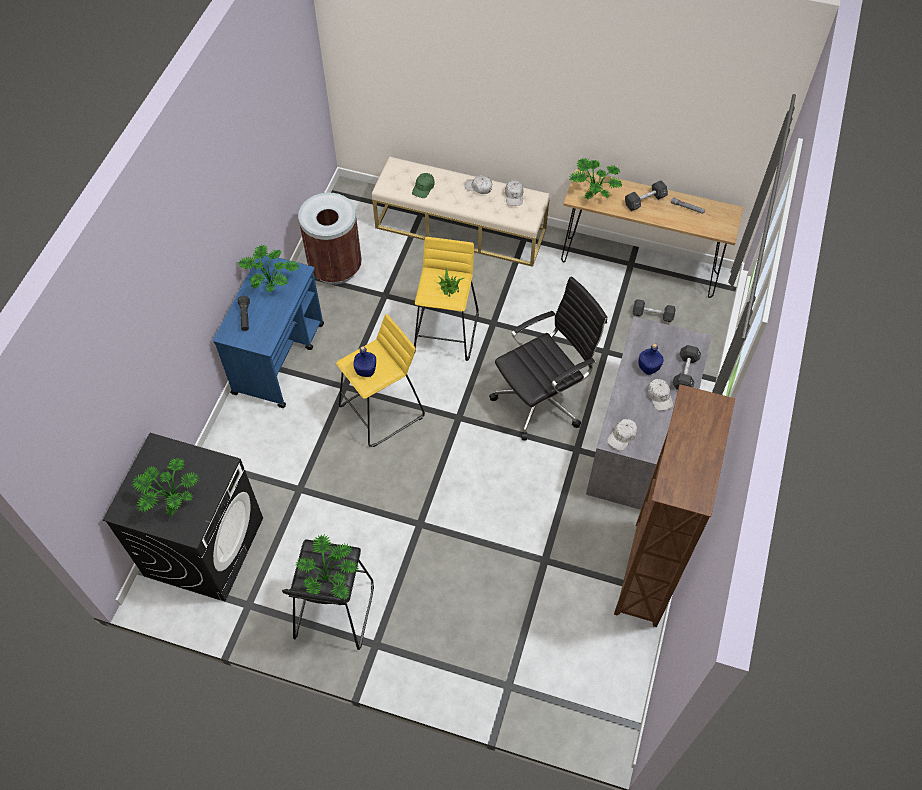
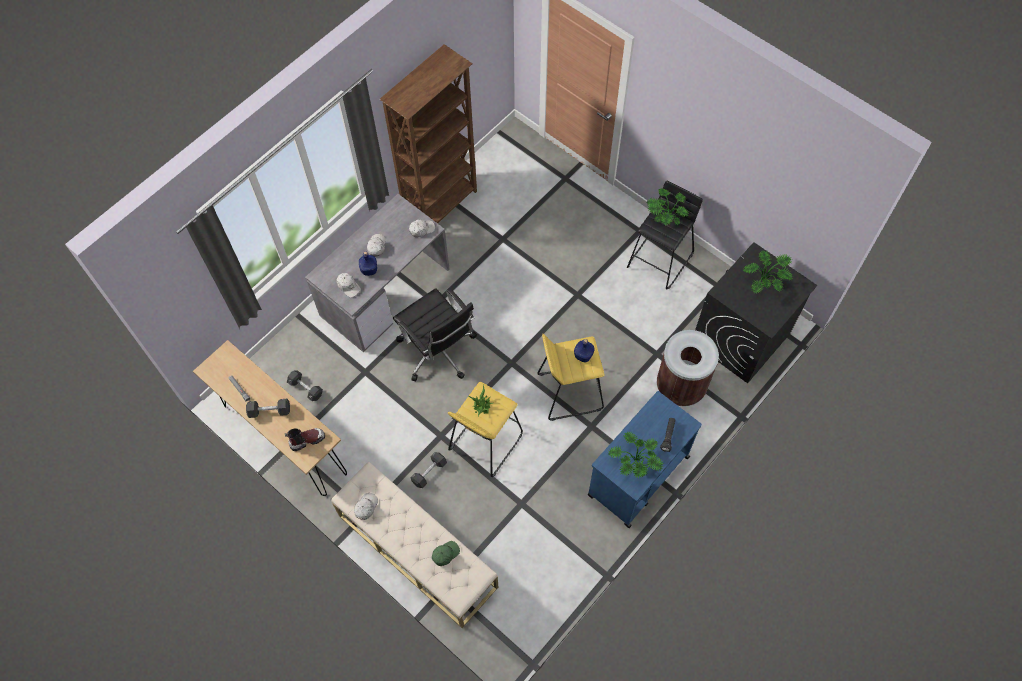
camera: 155 degrees left, 5 degrees up
(335, 267) = (554, 554): brown trash can -> brown trash can (680, 387)
(479, 187) = (393, 532): white cap -> white cap (348, 286)
(542, 399) = (438, 352): black office chair -> black office chair turned 120 degrees counterclockwise
(593, 191) = (307, 440): potted plant -> boot
(685, 373) = (345, 256): black dumbbell -> black dumbbell (429, 472)

